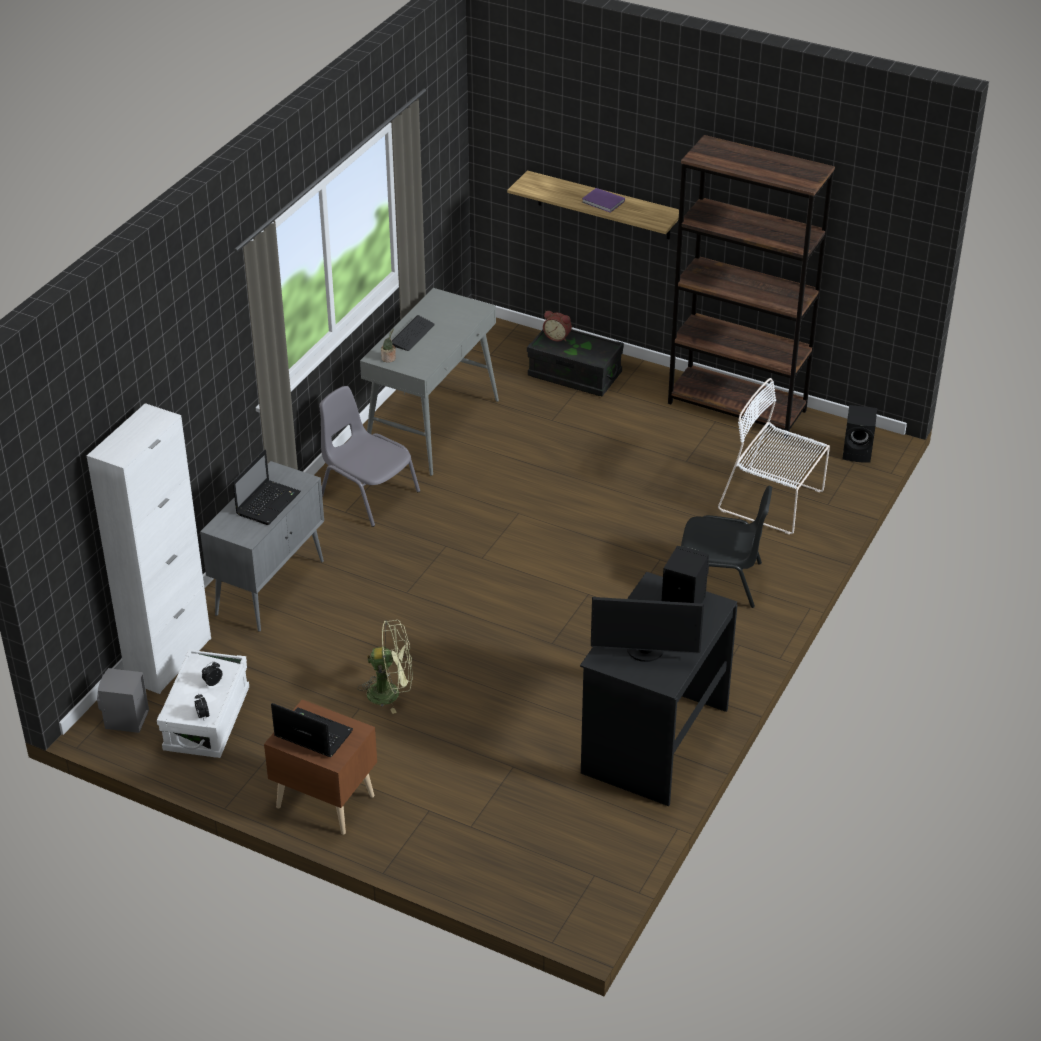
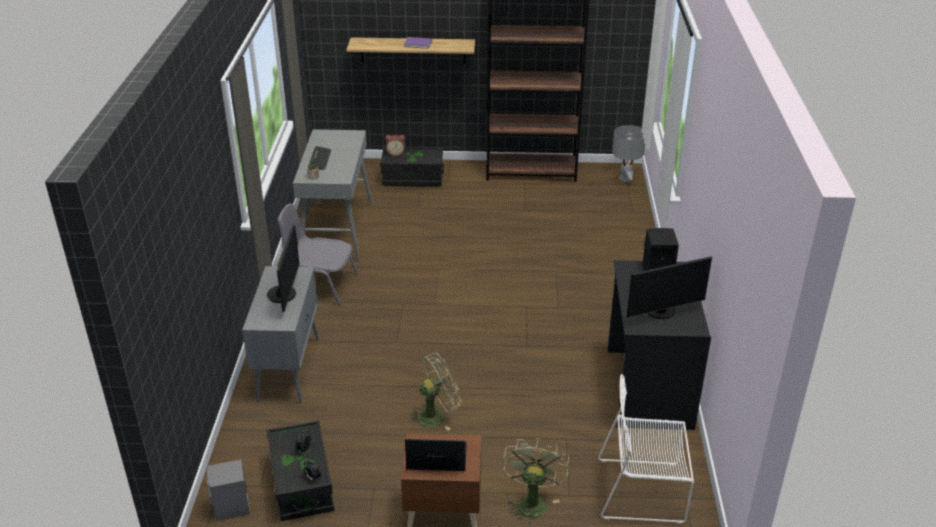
camera: 25 degrees left, 5 degrees down
(169, 659) = (239, 447): white cabinet -> none
(206, 720) = (302, 484): white storage box -> black storage box
(268, 502) = (285, 294): laptop -> monitor
(426, 819) = (532, 501): none -> green fan
(720, 580) = (605, 273): black chair -> none
(774, 502) = (599, 219): white chair -> white chair (644, 490)
(858, 452) = (625, 179): black speaker -> grey table lamp

